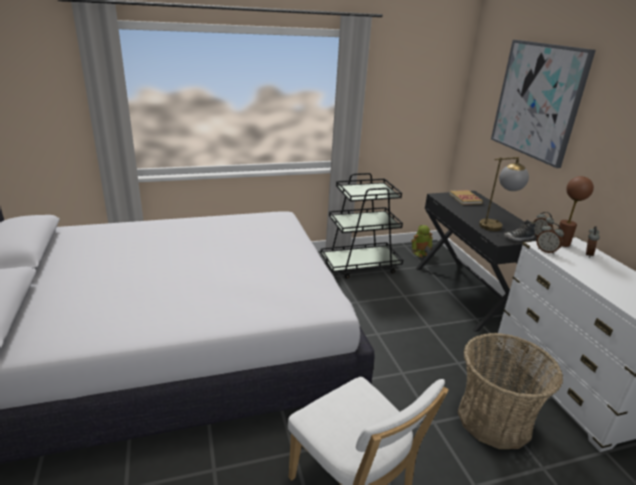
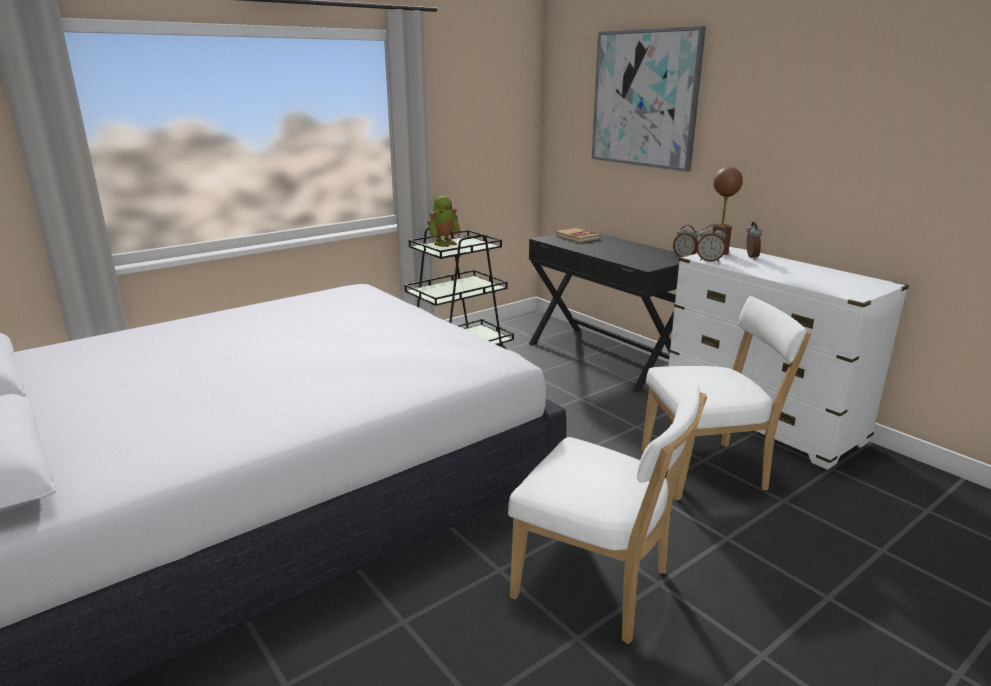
camera: 20 degrees left, 5 degrees down
(420, 253) = (524, 327): toy robot -> toy robot (444, 243)
(494, 419) = (708, 470): basket -> white chair
(496, 225) = (632, 254): table lamp -> none
(518, 238) = (664, 262): shoe -> none

